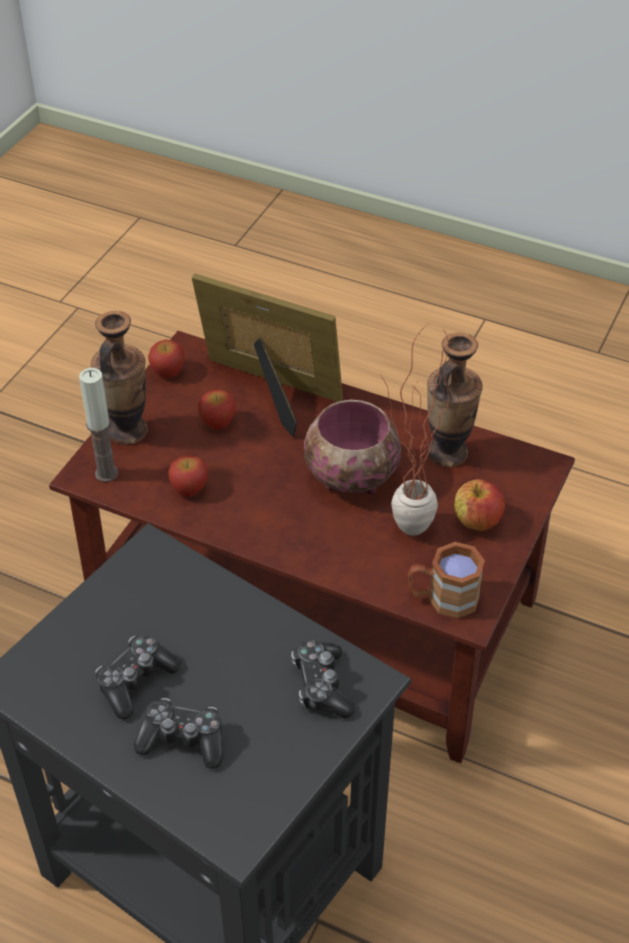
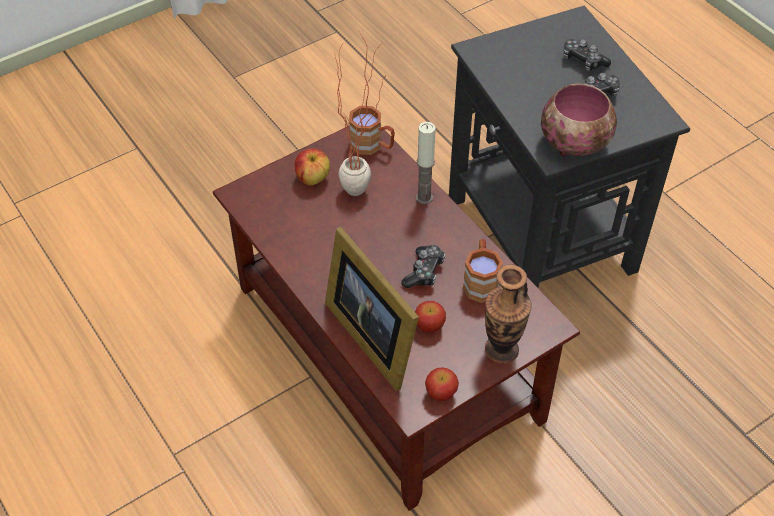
camera: 150 degrees left, 5 degrees up
(106, 473) = (534, 319): candle -> candle (424, 197)
(189, 488) = (480, 281): apple -> brown mug
(321, 685) = (499, 56): game controller -> game controller (424, 272)
(349, 478) = (368, 240): bowl -> bowl (576, 143)
(447, 453) = (289, 229): vase -> none

